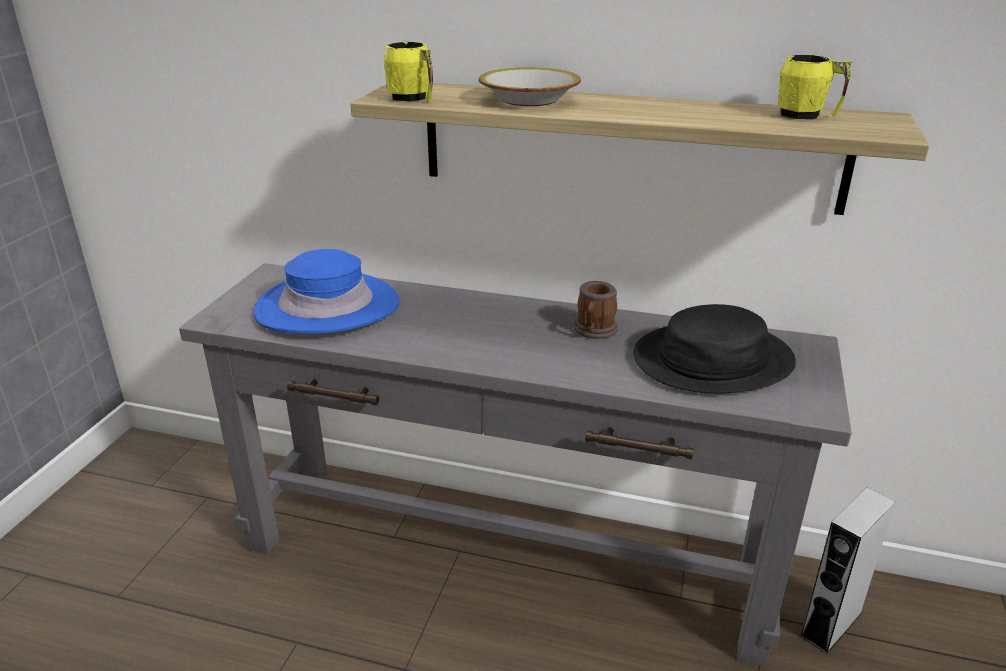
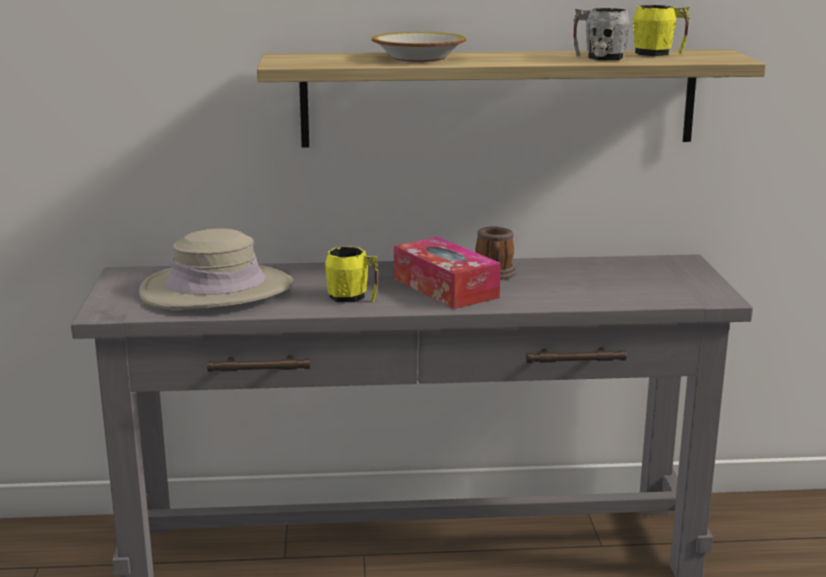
camera: 20 degrees left, 10 degrees down
(327, 307) = (217, 290): blue hat -> beige hat
(413, 98) = (312, 62): yellow mug -> yellow mug (353, 298)
(532, 341) = (445, 288): none -> tissue box
(712, 359) = (612, 280): black hat -> none
(726, 116) = (599, 57): none -> grey mug
(831, 624) = (741, 536): grey speaker -> none

